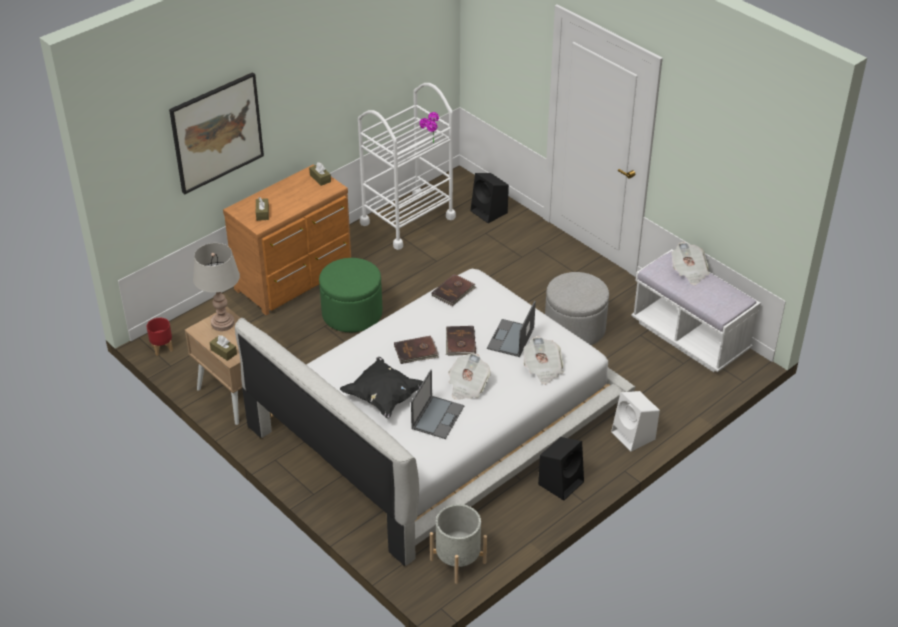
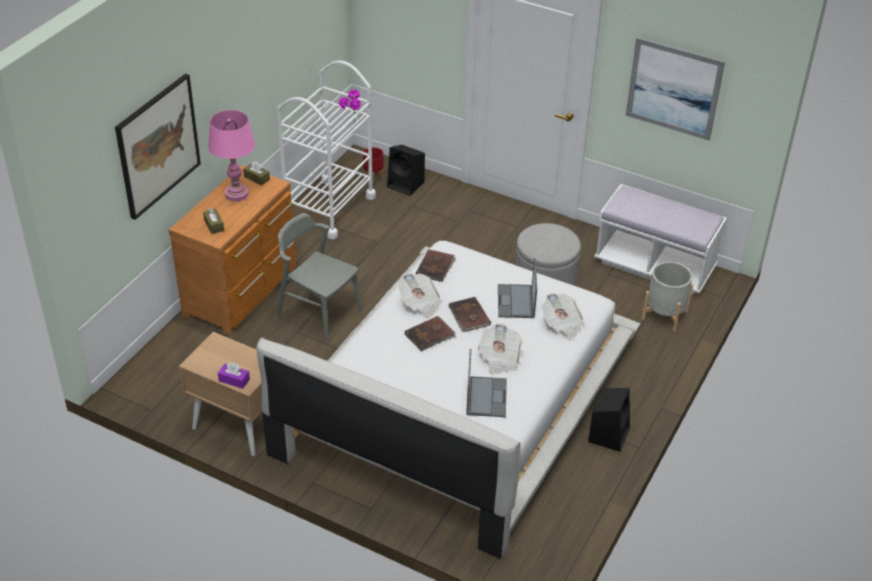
camera: 20 degrees left, 0 degrees up
(162, 348) = (133, 393): red planter -> red planter (373, 176)
(223, 323) = (218, 350): grey table lamp -> none
(223, 352) = (234, 380): brown tissue box -> purple tissue box
(295, 189) = (236, 194): none -> pink table lamp
(352, 313) = (319, 313): green ottoman -> grey chair
(383, 397) = (421, 389): black pillow -> none
(458, 561) = (550, 539): grey planter -> grey planter (664, 315)
(634, 436) = (653, 372): white speaker -> none
(689, 272) = (650, 202): newspaper -> newspaper (420, 304)
(718, 164) = (674, 88): none -> picture

